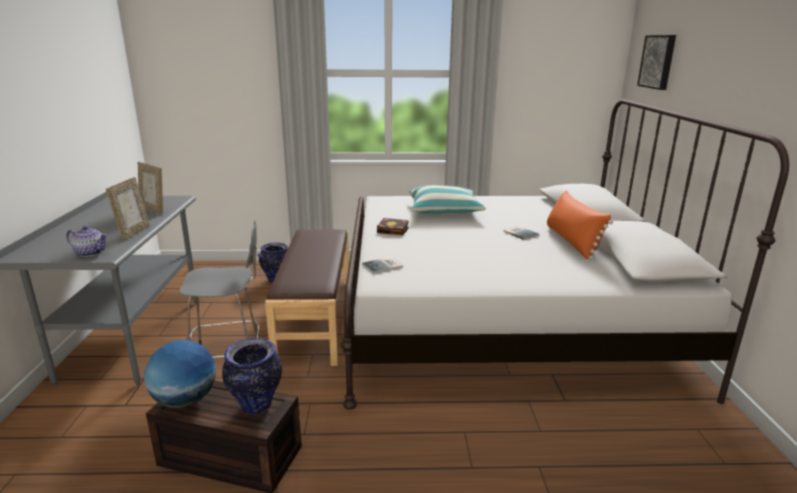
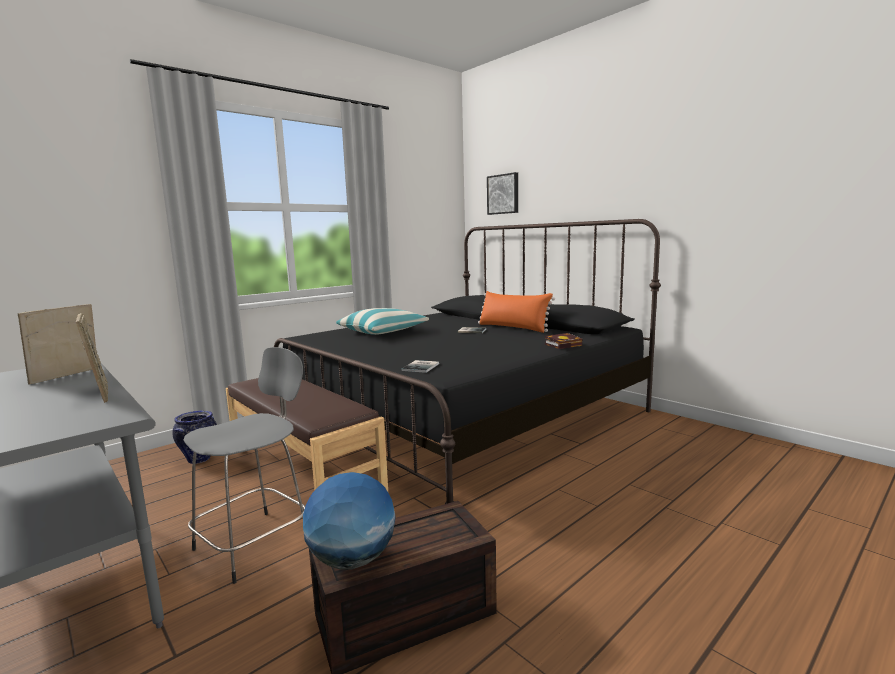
camera: 40 degrees left, 10 degrees down
(90, 252) = (79, 422): teapot -> none
(153, 210) = (67, 376): picture frame -> picture frame turned 120 degrees clockwise
(256, 406) = (437, 524): vase -> none
(394, 230) = (372, 348): book -> book (564, 344)
(500, 316) = (462, 414): white bed -> black bed

